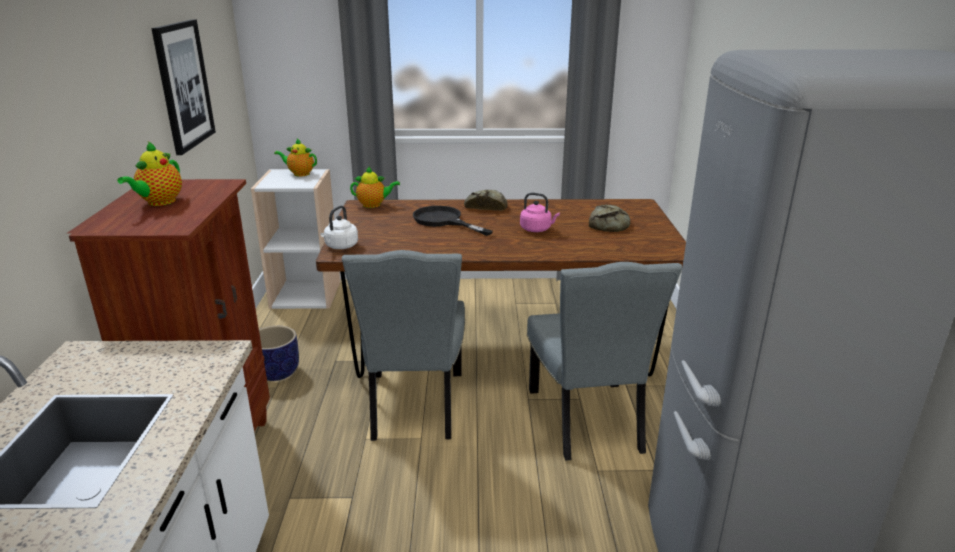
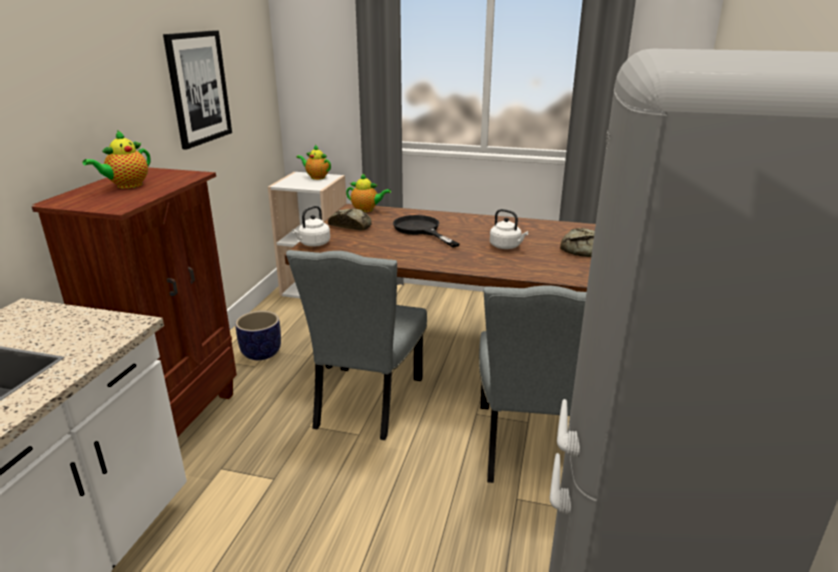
camera: 15 degrees right, 0 degrees up
(486, 206) = (469, 220): bread -> bread (351, 225)
(537, 229) = (506, 246): pink kettle -> white kettle

